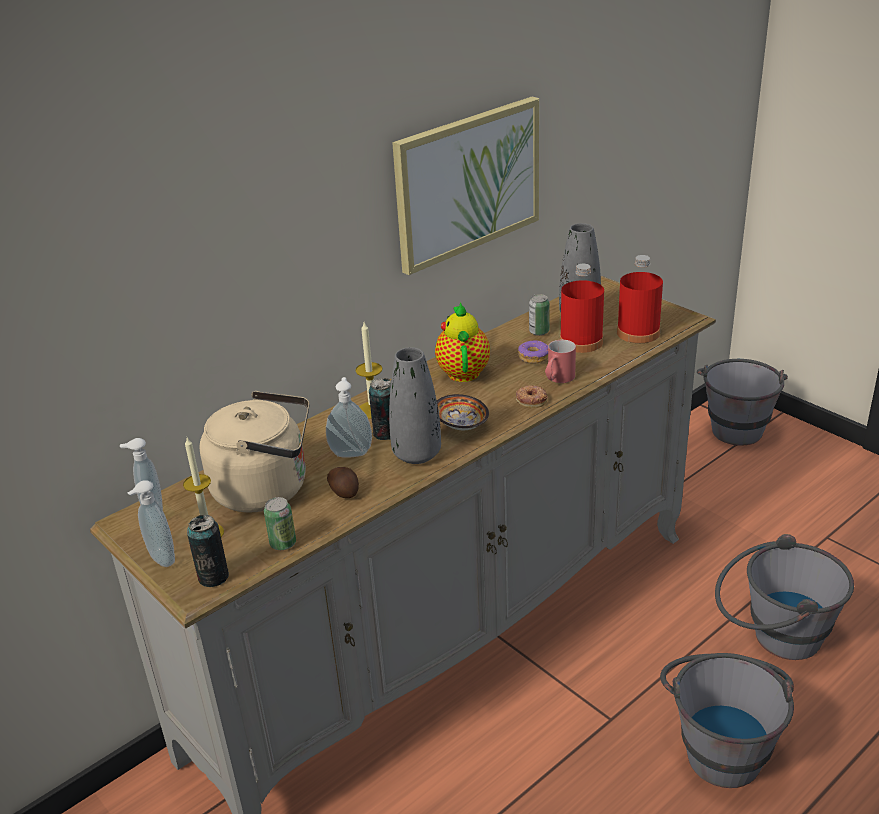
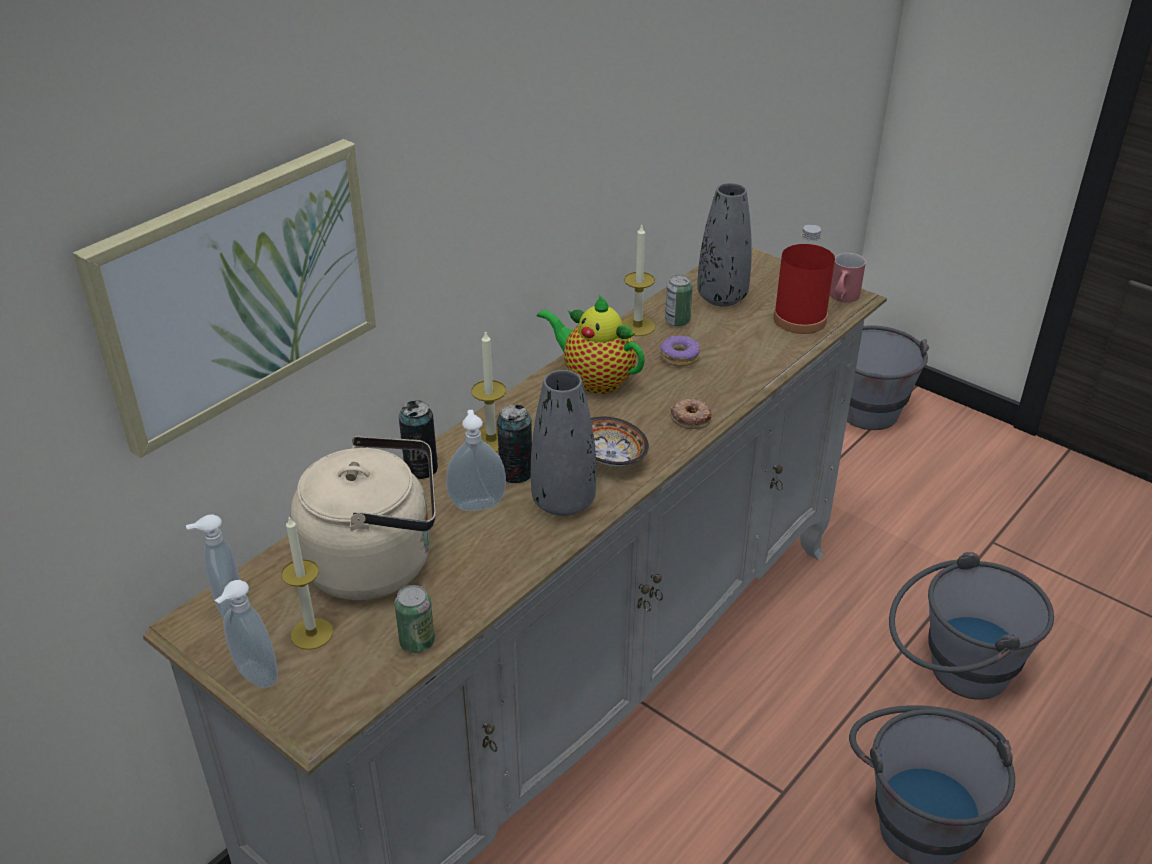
camera: 10 degrees left, 5 degrees up
(213, 577) = (333, 698): can -> can (421, 469)
(344, 491) = (481, 560): potato -> none
(463, 371) = (595, 379): teapot -> teapot turned 45 degrees counterclockwise
(467, 183) = (593, 136): picture -> picture (238, 291)
(506, 334) = (637, 326): none -> candle
(558, 379) = (717, 388): red mug -> red mug (842, 298)
(581, 341) = (733, 334): red bottle -> none

